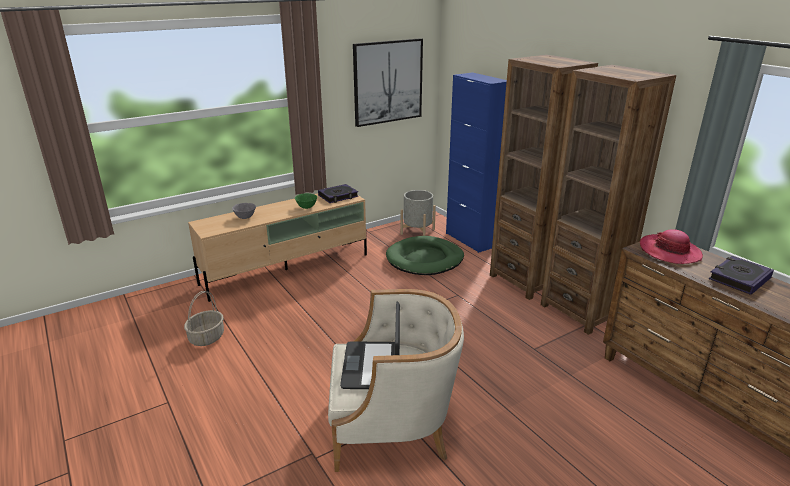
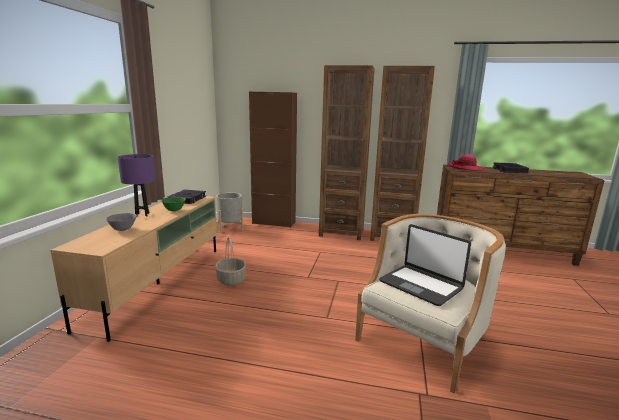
camera: 45 degrees left, 10 degrees down
(206, 337) = (162, 371): basket -> basket (231, 280)
(279, 205) = (142, 215): none -> purple table lamp
(388, 82) = (190, 100): picture -> none
(425, 259) = (264, 240): green dog bed -> none
(470, 240) = (274, 223): blue cabinet -> brown cabinet

